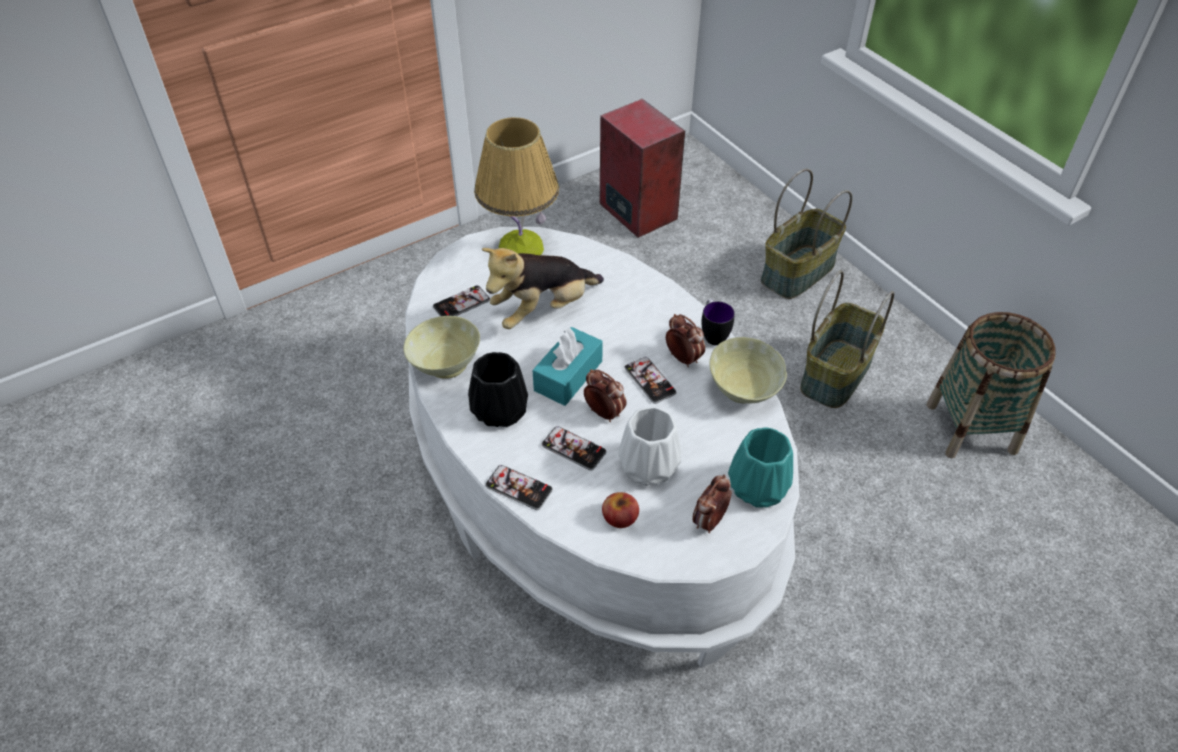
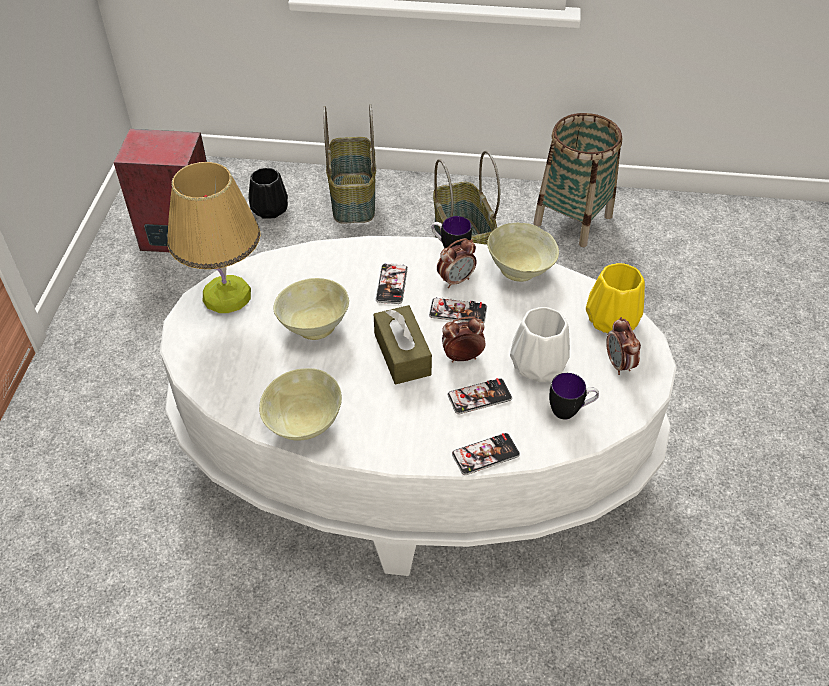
camera: 50 degrees left, 0 degrees up
(461, 303) = (244, 371): phone -> phone (391, 284)
(501, 410) = (393, 417): black vase -> black vase (270, 208)
(543, 310) = (314, 325): plush toy -> beige bowl
(568, 376) = (402, 354): turquoise tissue box -> brown tissue box
(620, 517) = (570, 411): apple -> mug
(683, 358) = (456, 280): alarm clock -> alarm clock turned 150 degrees clockwise
(759, 487) = (613, 319): turquoise vase -> yellow vase

